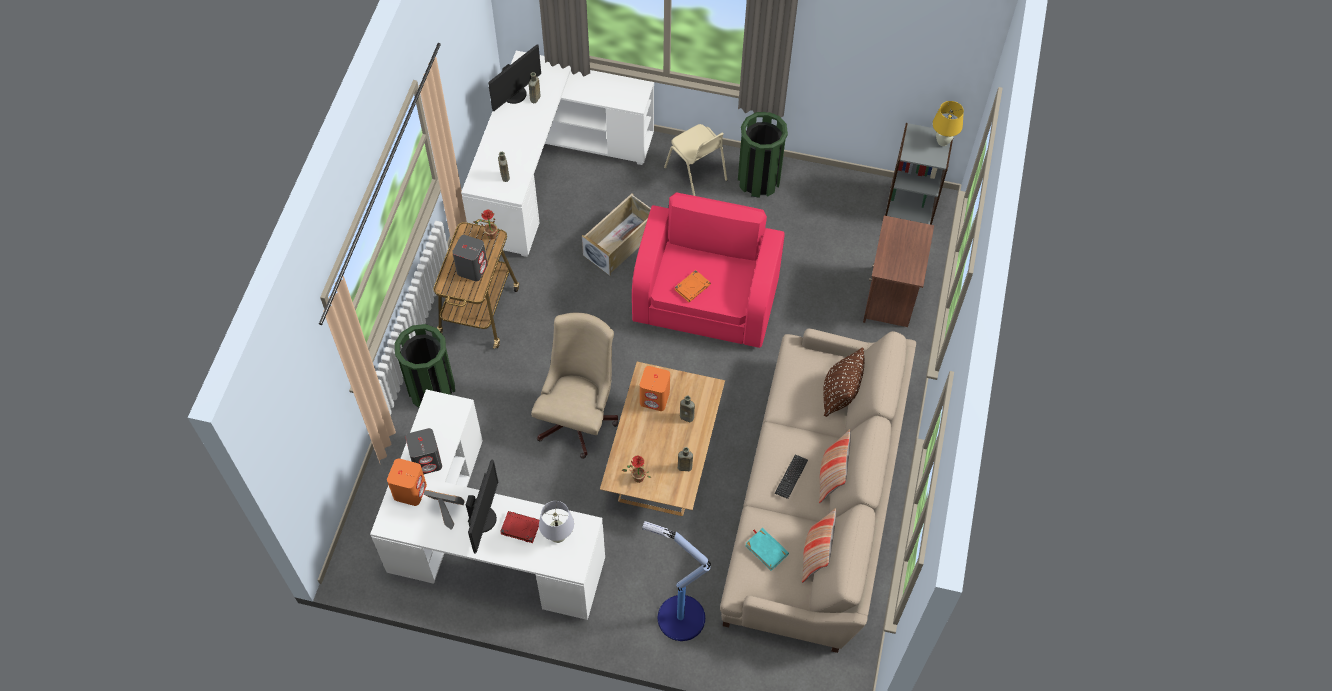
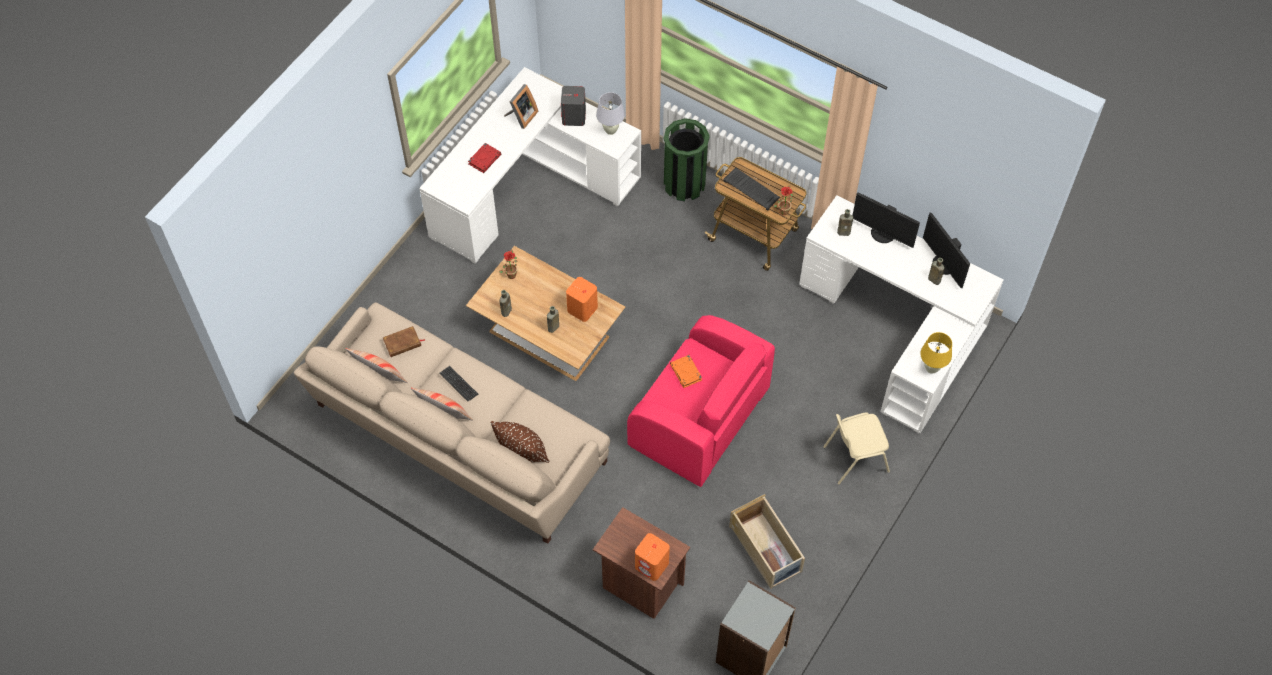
camera: 110 degrees right, 0 degrees up
(410, 491) = (549, 98): orange speaker -> orange speaker (652, 565)
(472, 268) = (752, 189): grey speaker -> keyboard
(483, 519) = (503, 138): monitor -> monitor (882, 234)
(558, 536) = (465, 181): white table lamp -> white table lamp (611, 130)
(579, 416) = (616, 282): beige office chair -> none
(621, 242) = (791, 367): beige storage box -> beige storage box (766, 549)
(679, 617) = (402, 302): floor lamp -> none
(759, 180) = (829, 514): green trash can -> none
(766, 550) = (402, 343): turquoise book -> brown book
(942, 141) = (757, 634): yellow table lamp -> yellow table lamp (931, 368)

